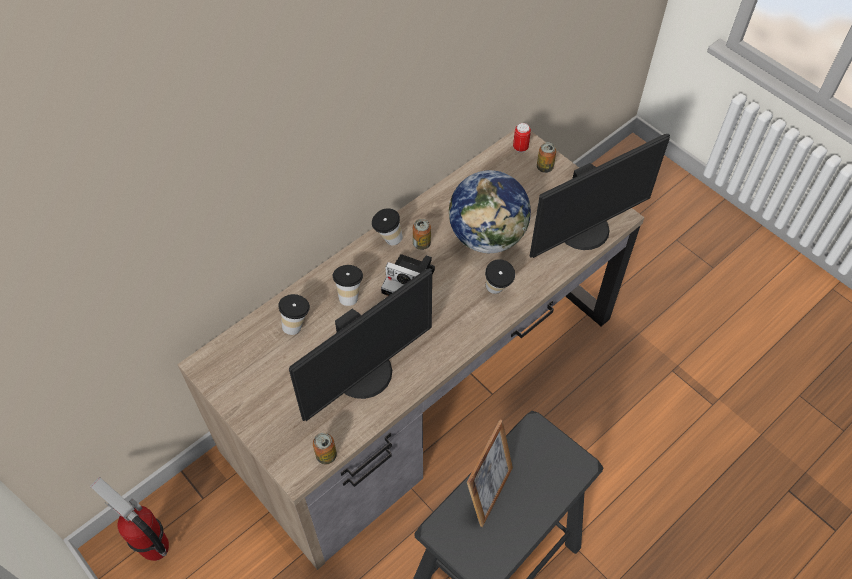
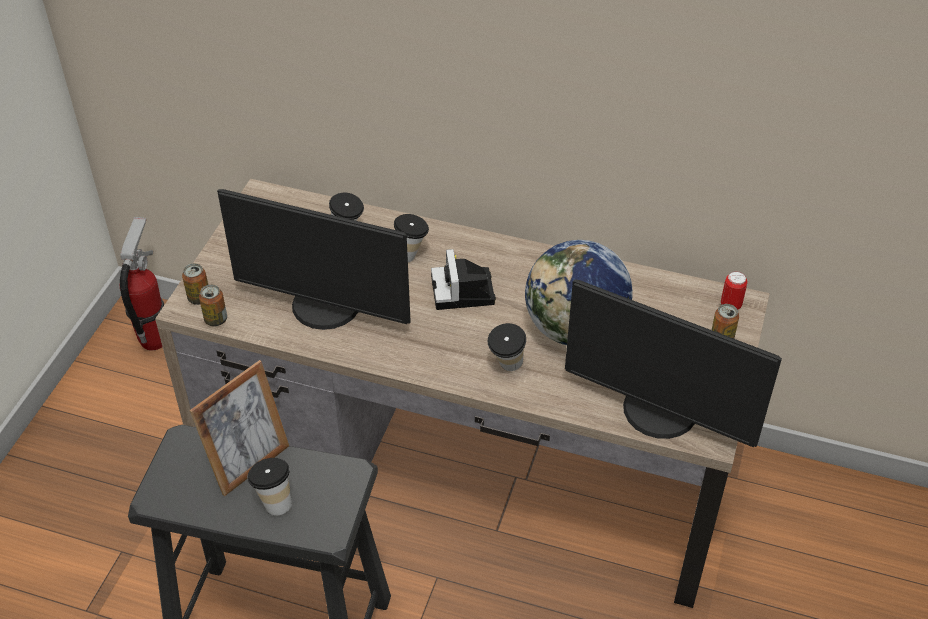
camera: 60 degrees right, 10 degrees down
(387, 240) = (502, 253): cup -> cup (274, 501)
(421, 243) = (519, 280): can -> can (199, 298)
(488, 492) = (249, 464): picture frame -> picture frame turned 45 degrees counterclockwise

